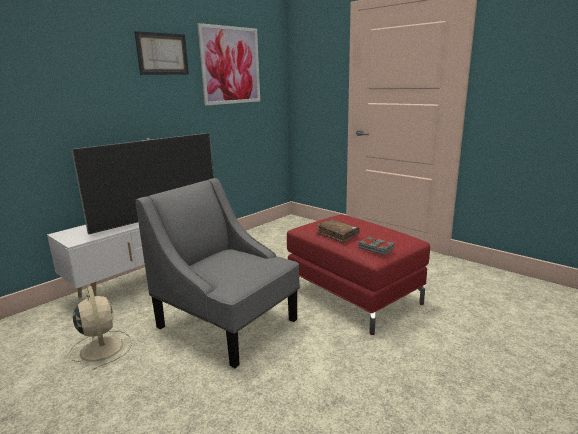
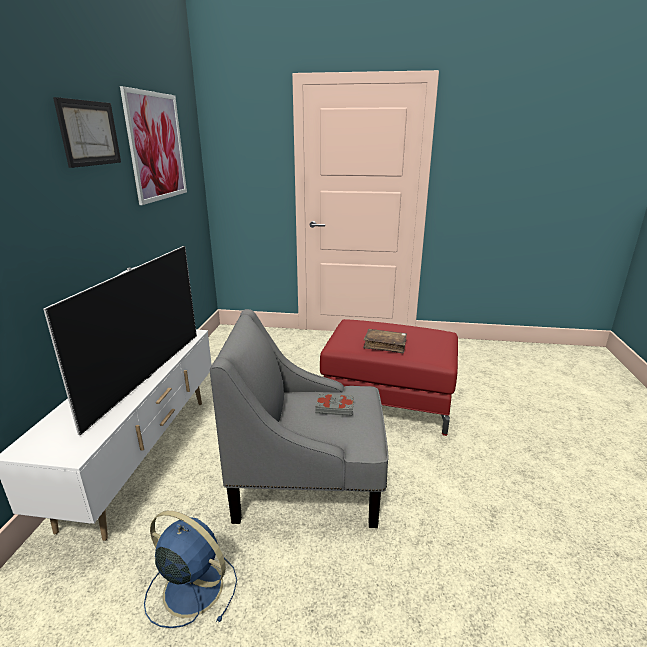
camera: 35 degrees left, 5 degrees up
(101, 347) = (191, 587): beige fan -> blue fan
(376, 248) = (436, 351): grey book -> grey book (335, 407)

